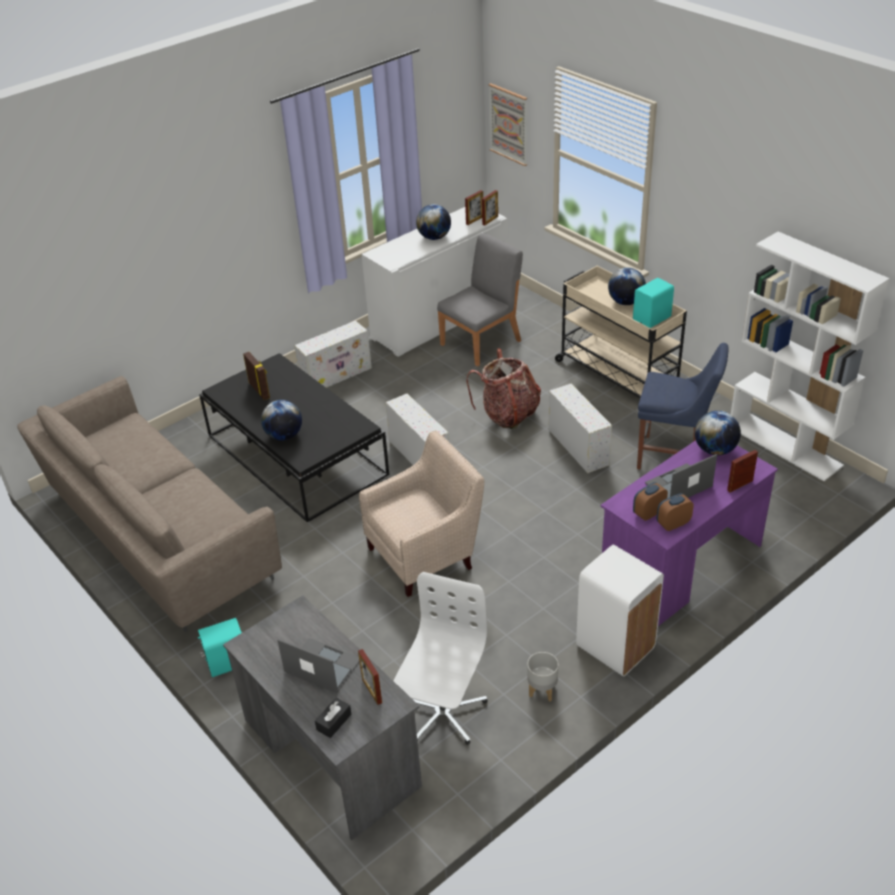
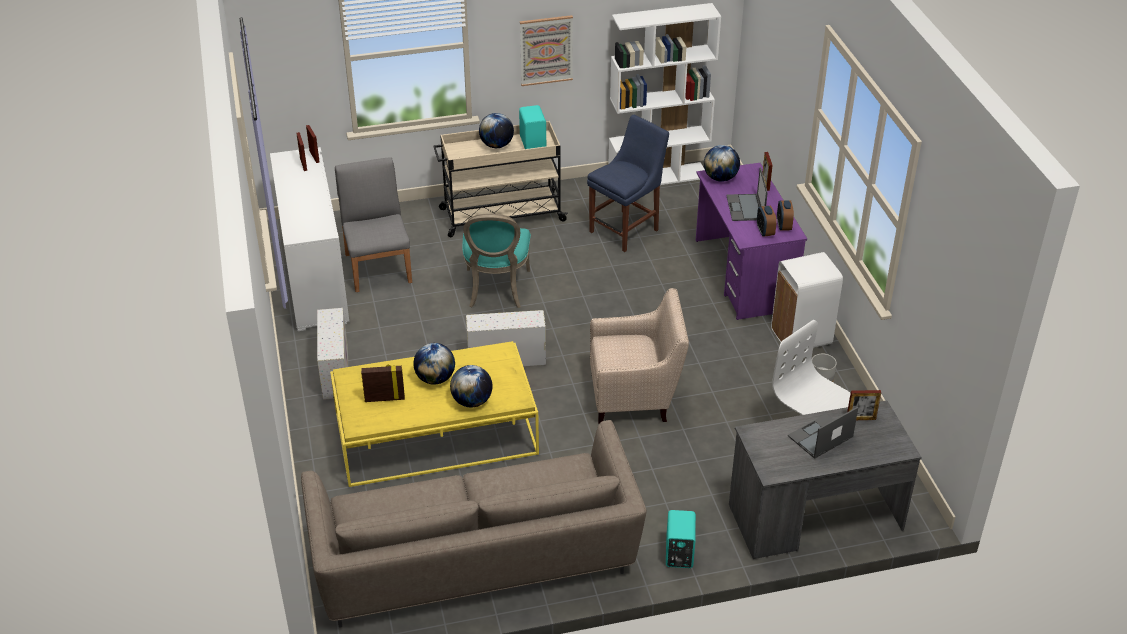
camera: 65 degrees left, 0 degrees up
(296, 455) = (435, 434): black coffee table -> yellow coffee table
(334, 722) = (880, 446): black tissue box -> none
(426, 555) = (635, 396): beige armchair -> beige armchair turned 90 degrees clockwise
(434, 237) = (306, 195): globe -> globe (435, 379)
(508, 414) = (496, 290): backpack -> turquoise chair
(509, 124) = (275, 60): picture -> picture (546, 50)
(577, 446) = (572, 270): white storage box -> none

